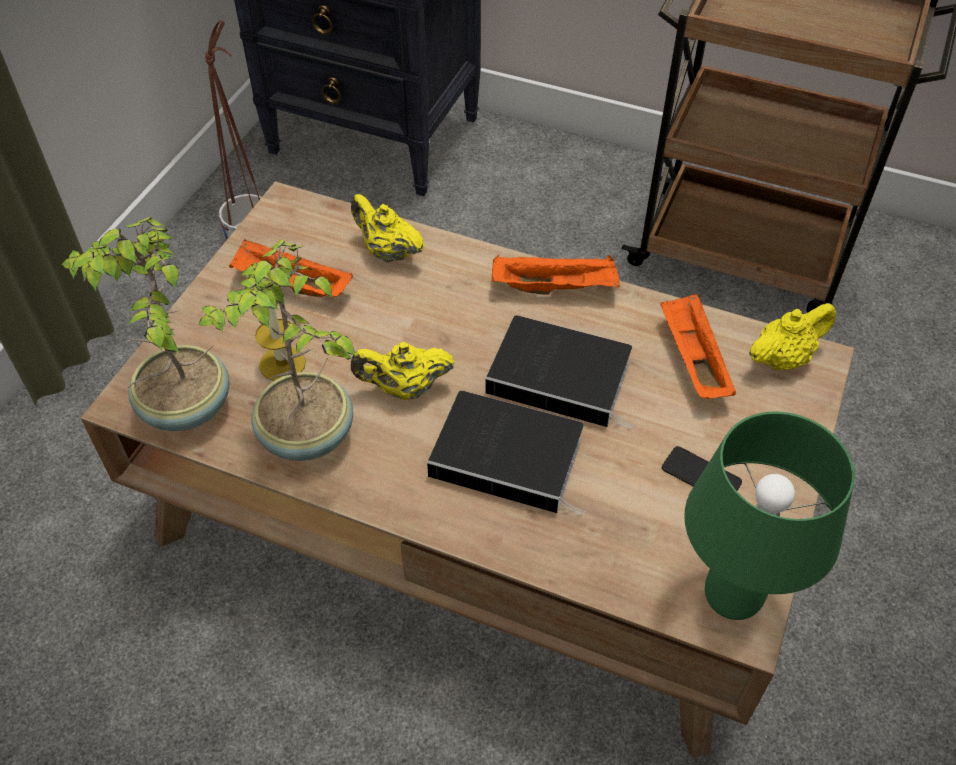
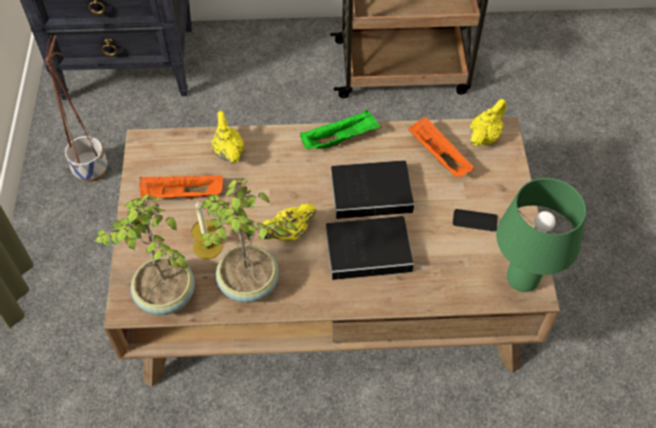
camera: 25 degrees left, 5 degrees up
(387, 252) = (228, 152): yellow teapot -> yellow teapot turned 60 degrees clockwise
(556, 287) = (340, 139): orange tray -> green tray

